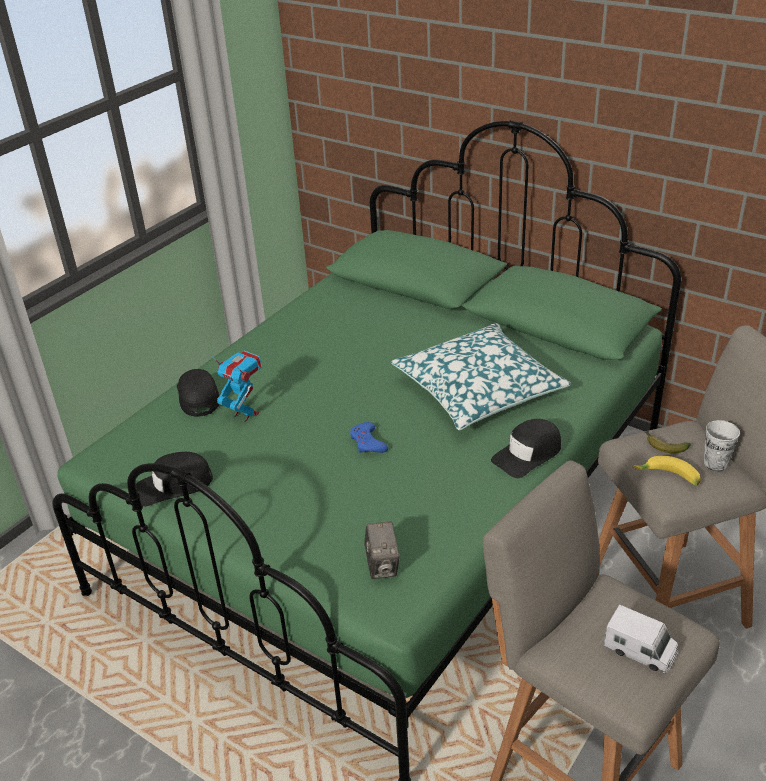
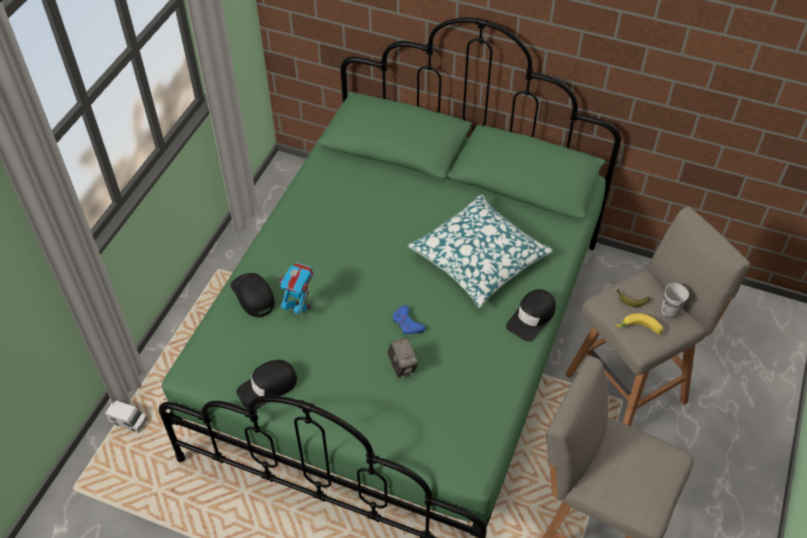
camera: 15 degrees left, 15 degrees up
(382, 566) = (452, 435): camera -> camera (402, 366)
(640, 651) = (647, 478): toy truck -> toy truck (129, 421)

